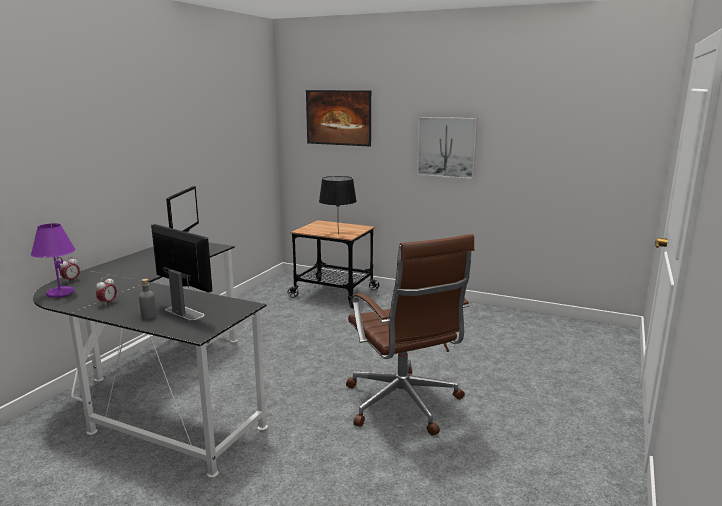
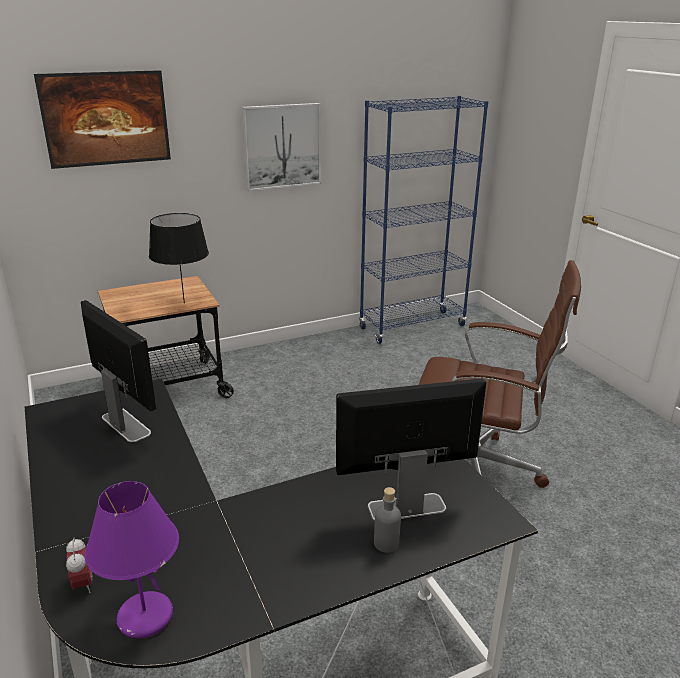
camera: 50 degrees left, 10 degrees up
(108, 303) = (275, 570): alarm clock -> none
(542, 321) = (412, 327): none -> blue bookcase

